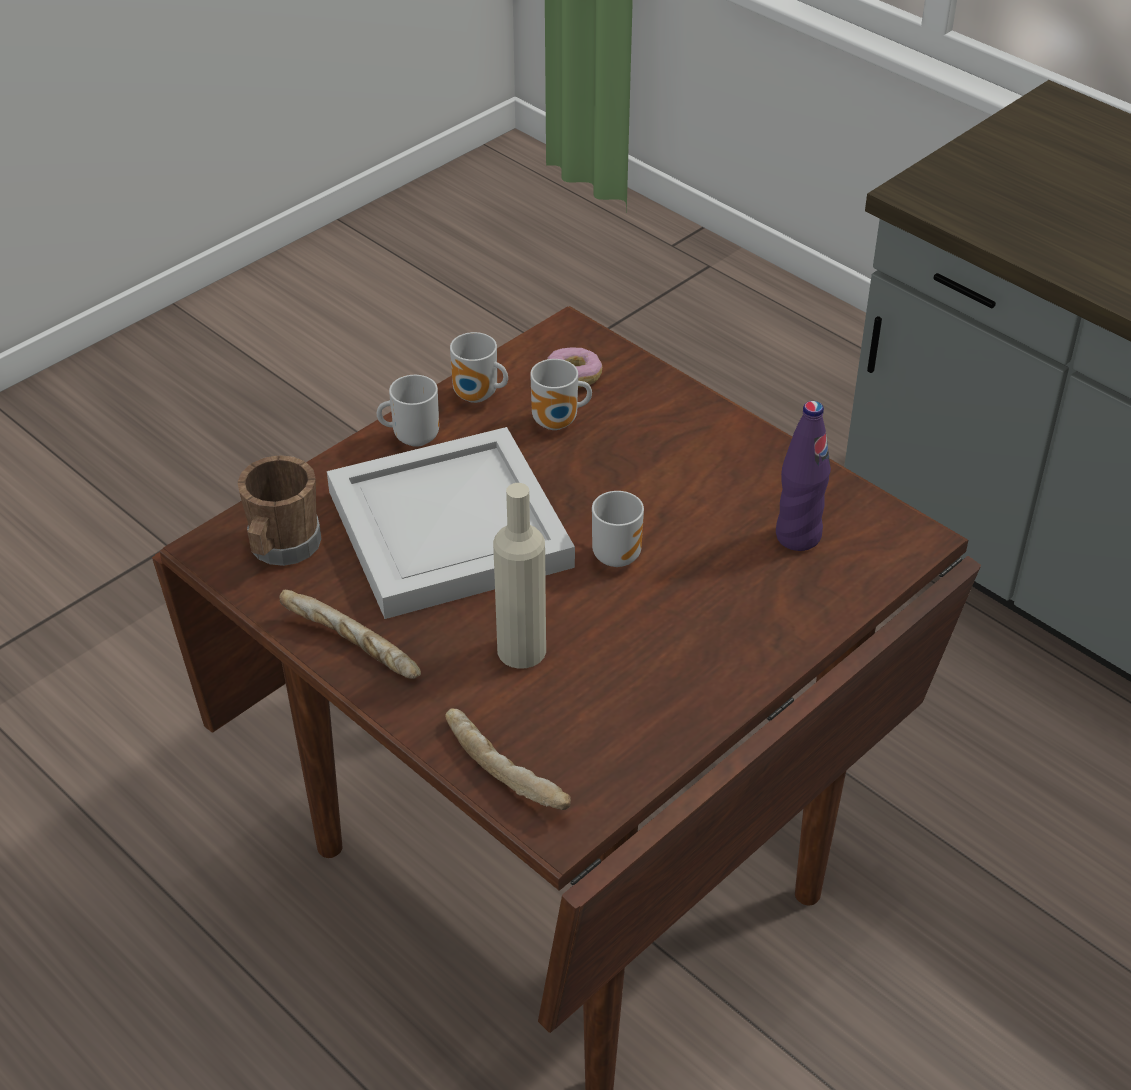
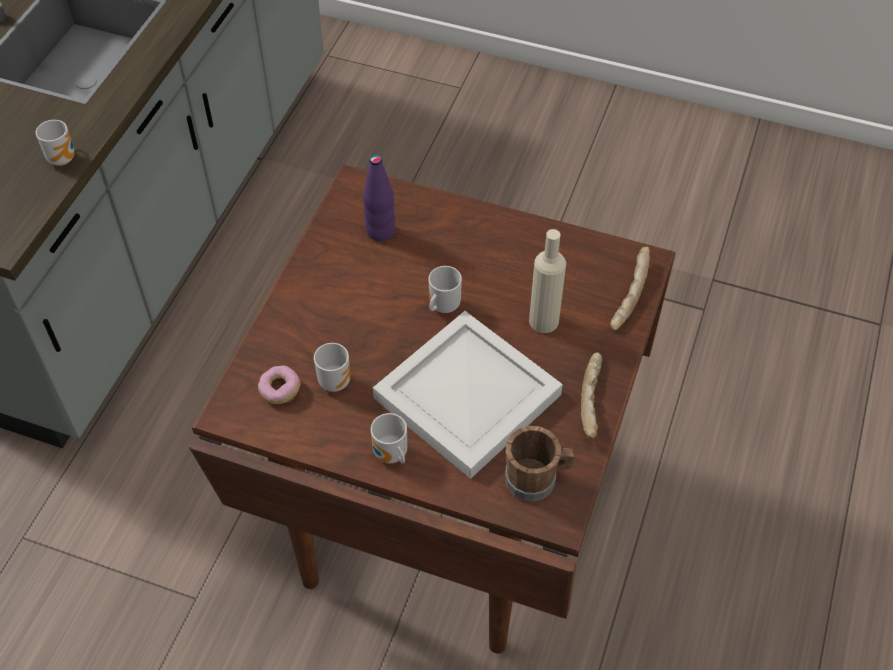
camera: 115 degrees left, 10 degrees up
(477, 397) = (328, 437): mug -> mug (64, 158)

